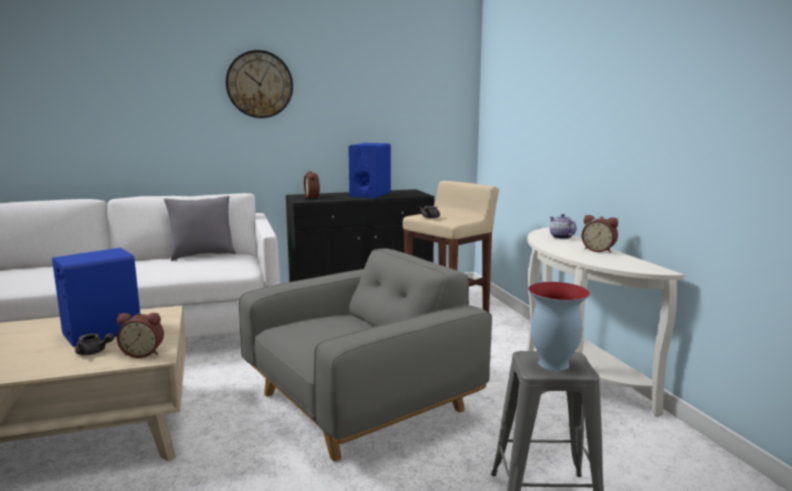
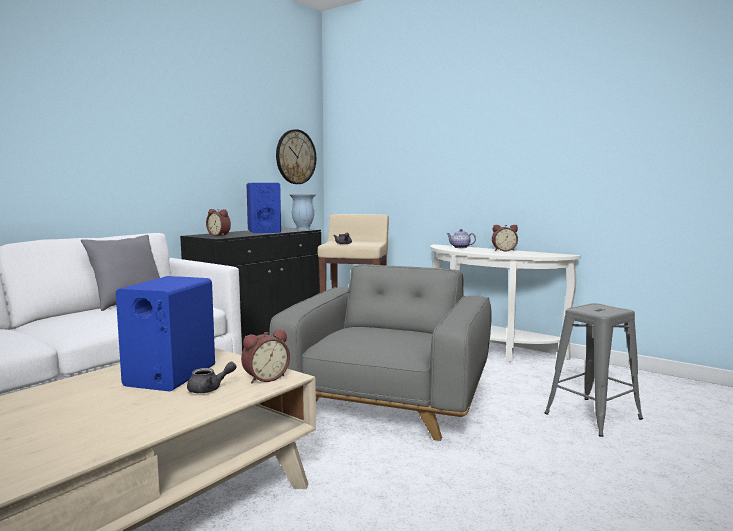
camera: 35 degrees left, 5 degrees down
(259, 84) = (151, 119): wall clock -> wall clock (295, 157)
(553, 364) = (600, 310): vase -> vase (303, 229)

